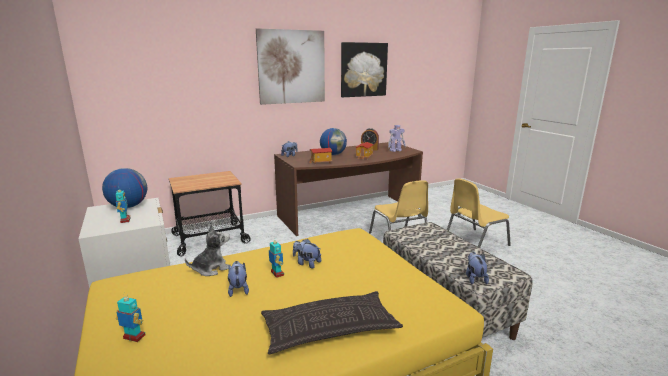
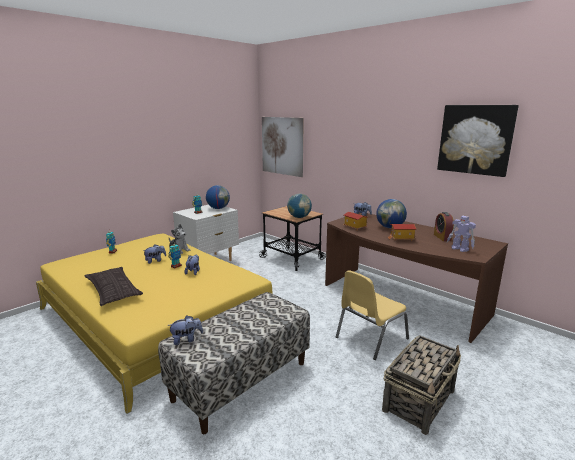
camera: 70 degrees right, 0 degrees up
(227, 180) = (299, 217): none -> globe
(291, 67) = (387, 131): picture -> picture (282, 146)
(474, 242) = (419, 400): yellow chair -> basket

